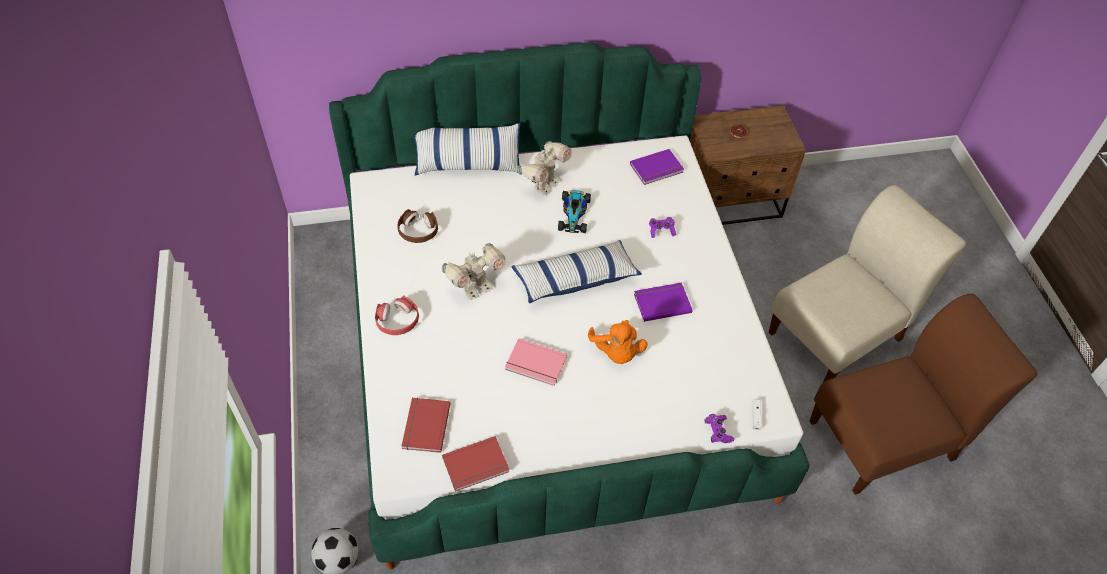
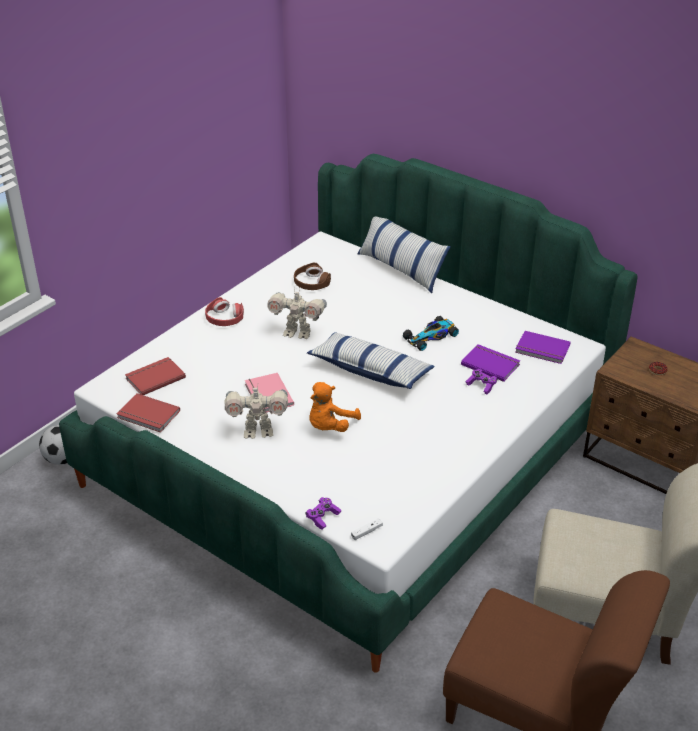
camera: 50 degrees right, 15 degrees down
(544, 185) = (437, 309): toy robot -> toy robot (258, 431)
(661, 302) = (410, 423): purple book -> purple book (490, 364)

